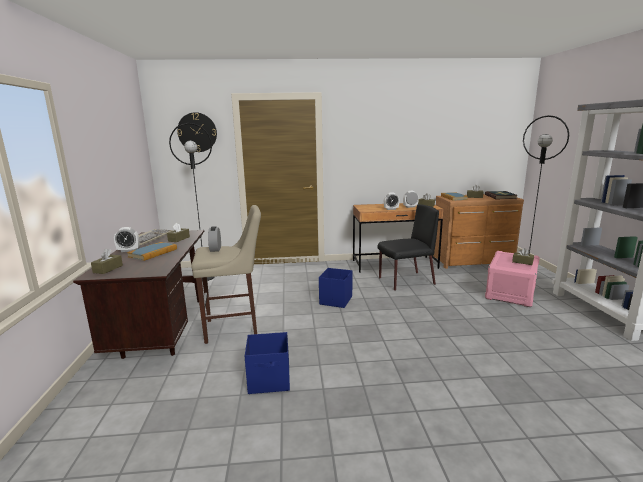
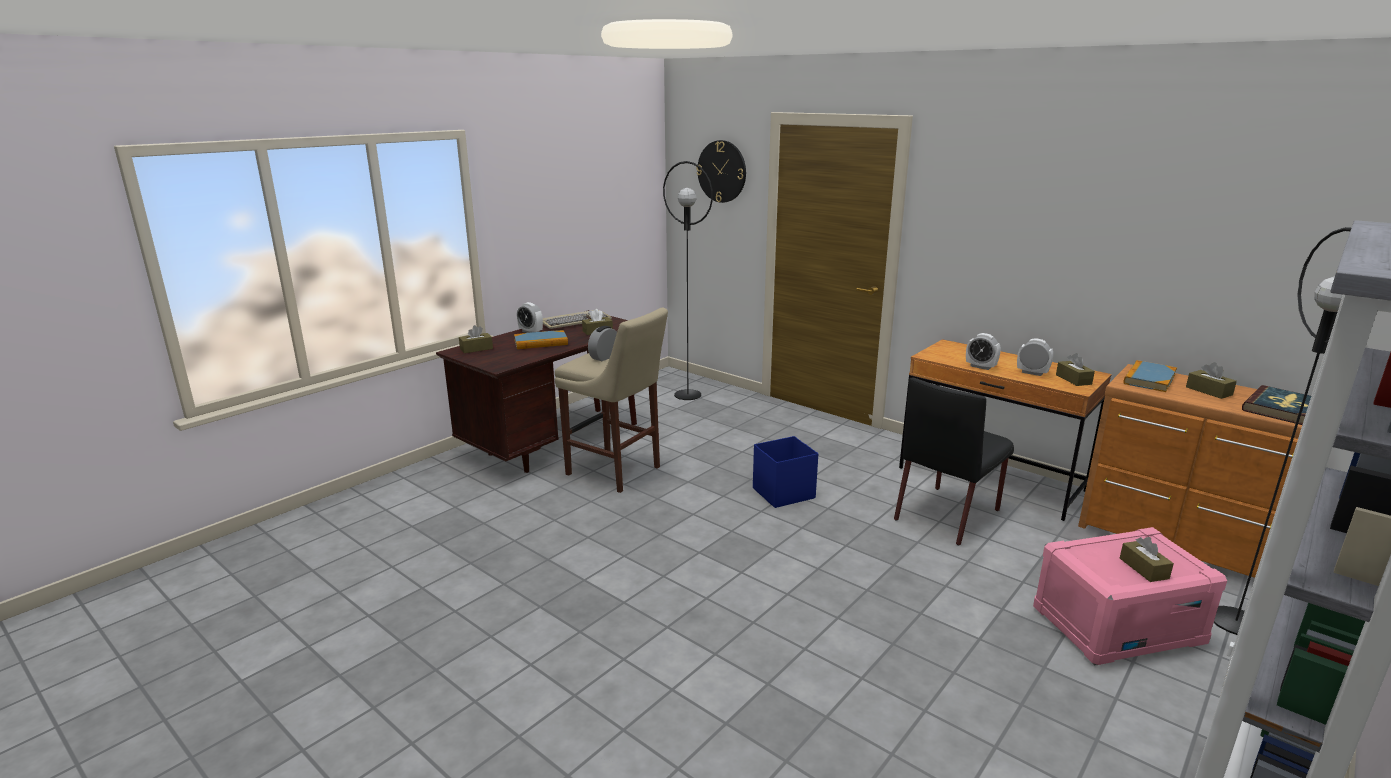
camera: 45 degrees right, 5 degrees up
(270, 380) = (556, 543): blue storage box -> none
(405, 281) = (947, 514): black chair -> black chair turned 105 degrees clockwise

